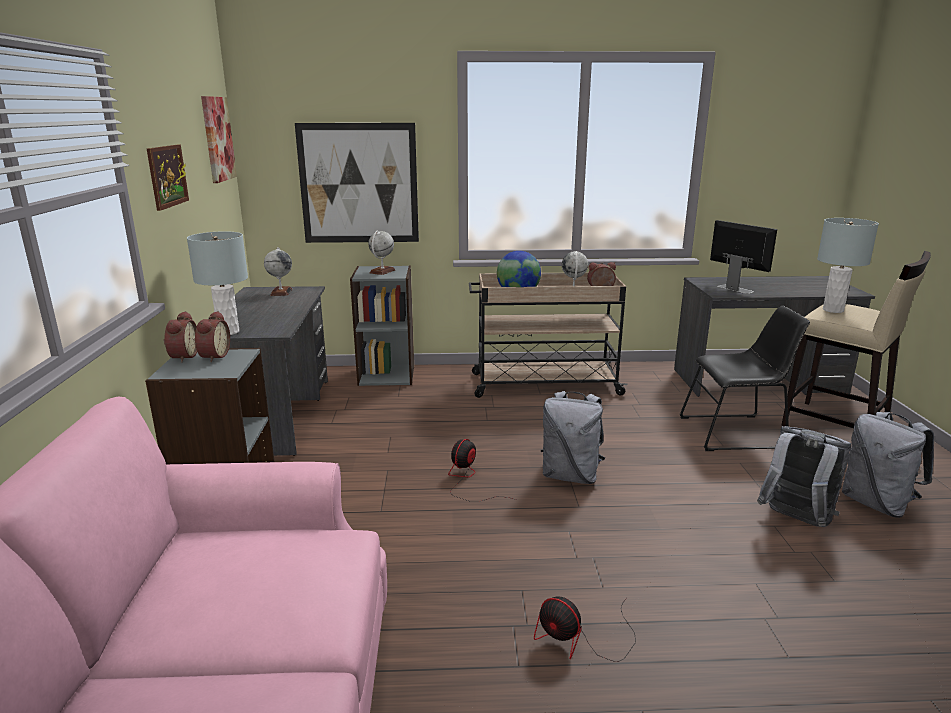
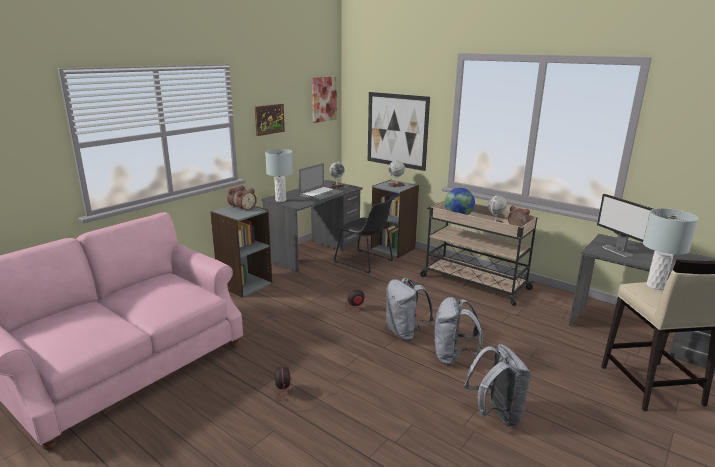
camera: 40 degrees right, 0 degrees up
(278, 307) = (321, 193): none -> laptop
(734, 289) = (617, 251): monitor -> monitor turned 150 degrees clockwise
(736, 433) = (554, 356): black chair -> black chair (365, 262)
(876, 504) = (577, 437): grey backpack -> grey backpack (453, 357)

